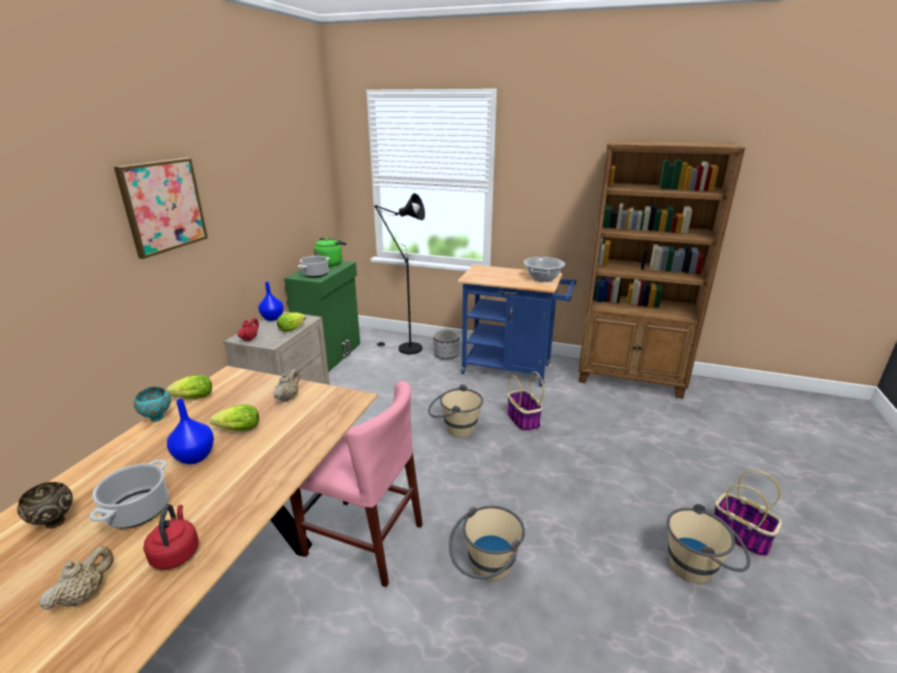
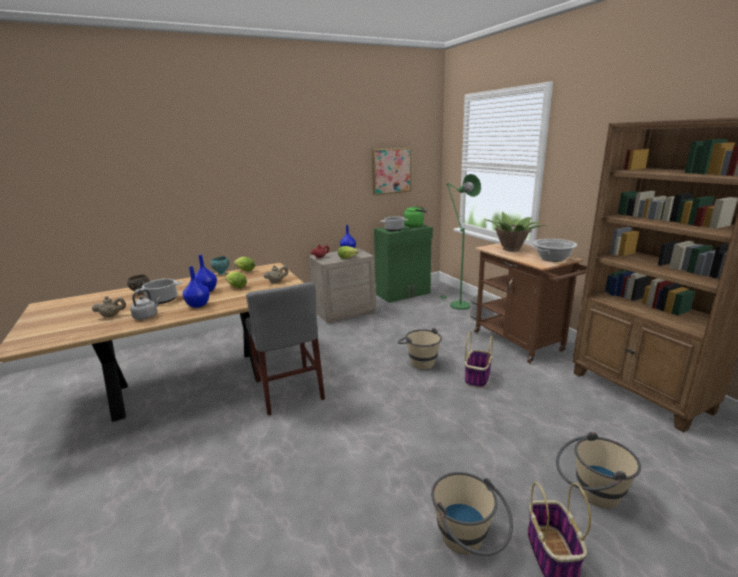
camera: 45 degrees right, 5 degrees down
(163, 206) = (284, 166): picture -> picture (391, 171)
(176, 552) = (147, 316): red kettle -> grey kettle
(236, 485) = (198, 305): none -> blue vase
(363, 540) = (288, 389): pink chair -> grey chair
(405, 348) = (456, 304): black floor lamp -> green floor lamp
(486, 570) = (322, 440): beige bucket -> beige bucket (590, 493)
(492, 275) = (511, 249): none -> potted plant
(512, 369) = (522, 343): blue cart -> brown cart

